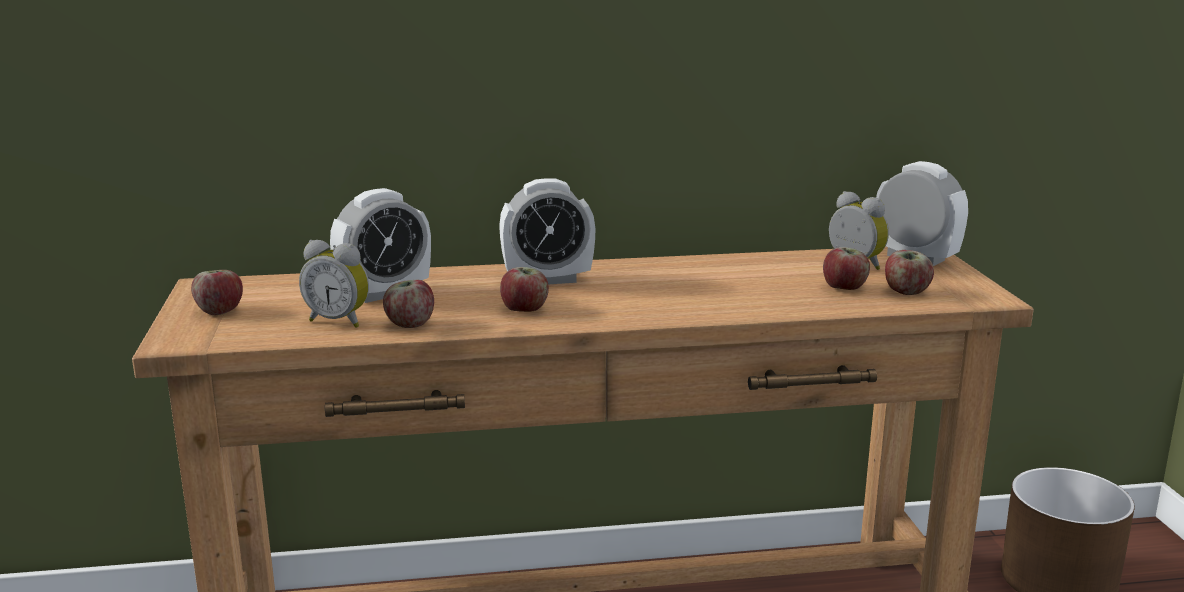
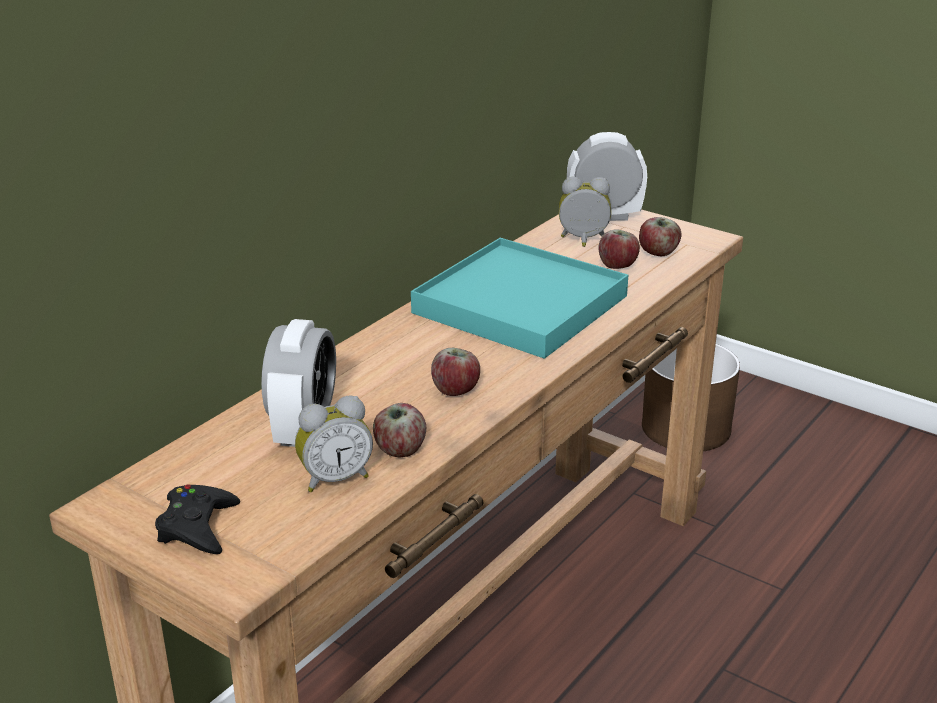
camera: 45 degrees left, 10 degrees up
(220, 311) = (198, 527): apple -> black game controller
(547, 280) = (405, 350): alarm clock -> none
(697, 284) = (520, 305): none -> turquoise tray

